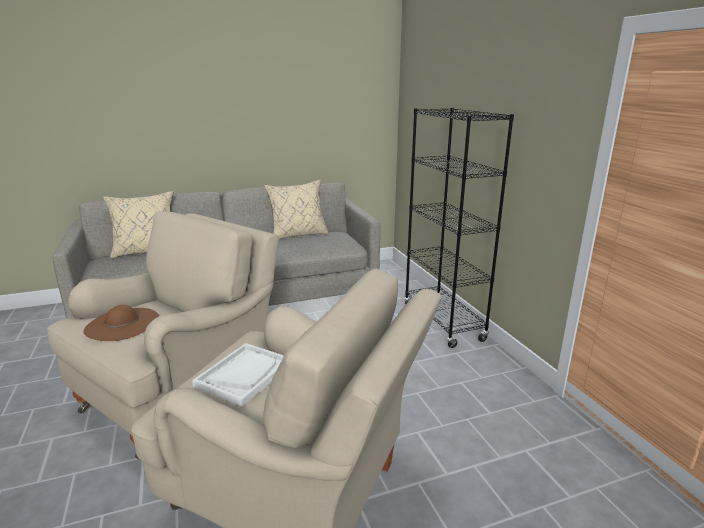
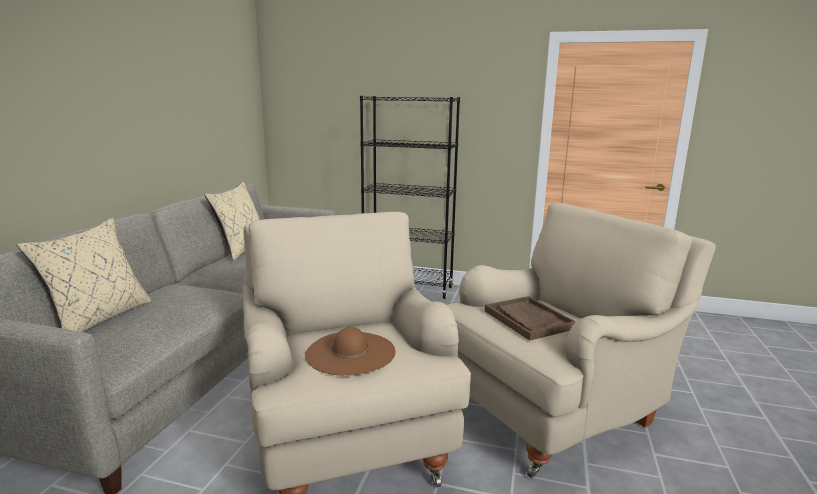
camera: 55 degrees left, 5 degrees down
(244, 375) = (528, 319): white tray -> brown tray

